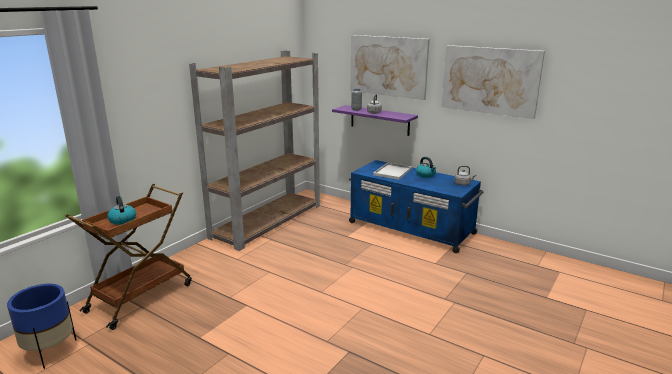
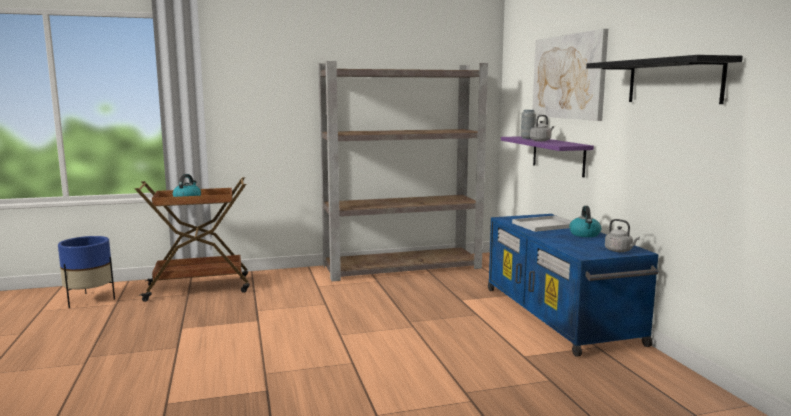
camera: 40 degrees right, 10 degrees down
(490, 80) = (673, 81): picture -> black shelf

